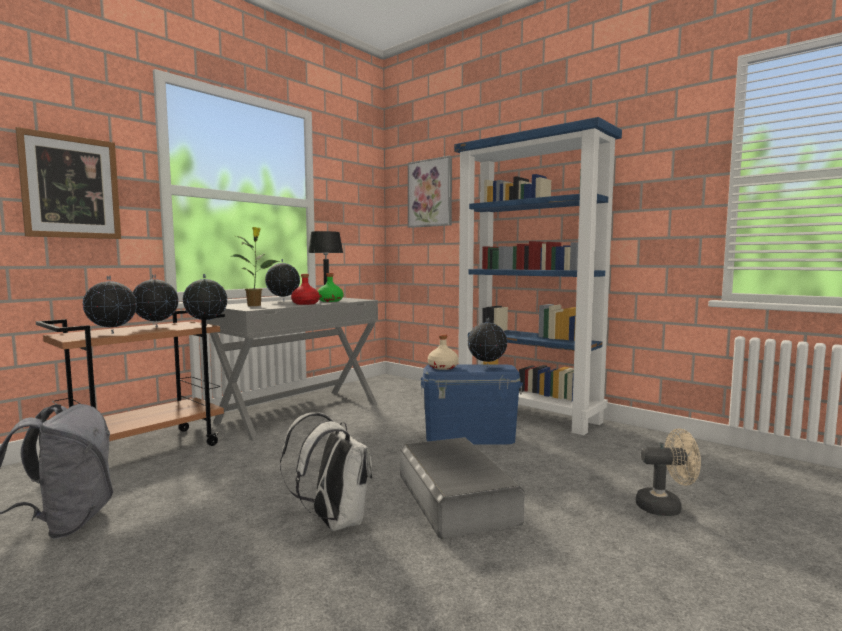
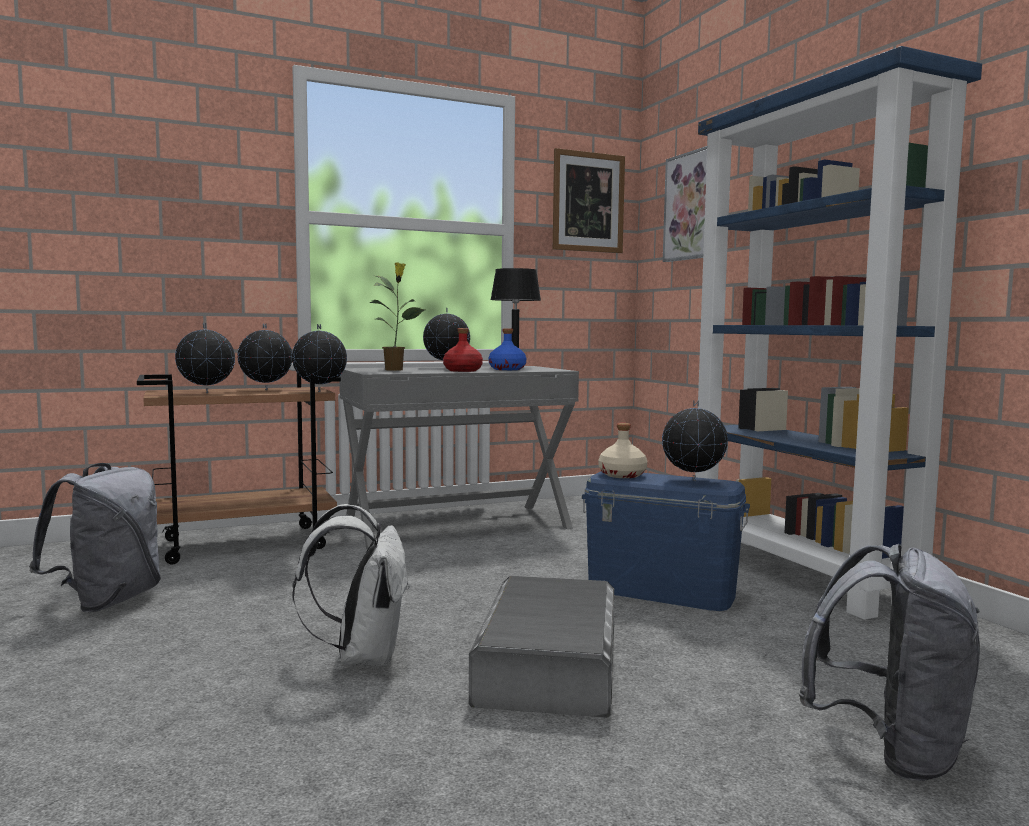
camera: 25 degrees right, 0 degrees up
(71, 187) = (191, 219): picture -> picture (588, 202)
(330, 301) = (507, 369): green bottle -> blue bottle
(665, 507) = (889, 751): beige fan -> grey backpack

